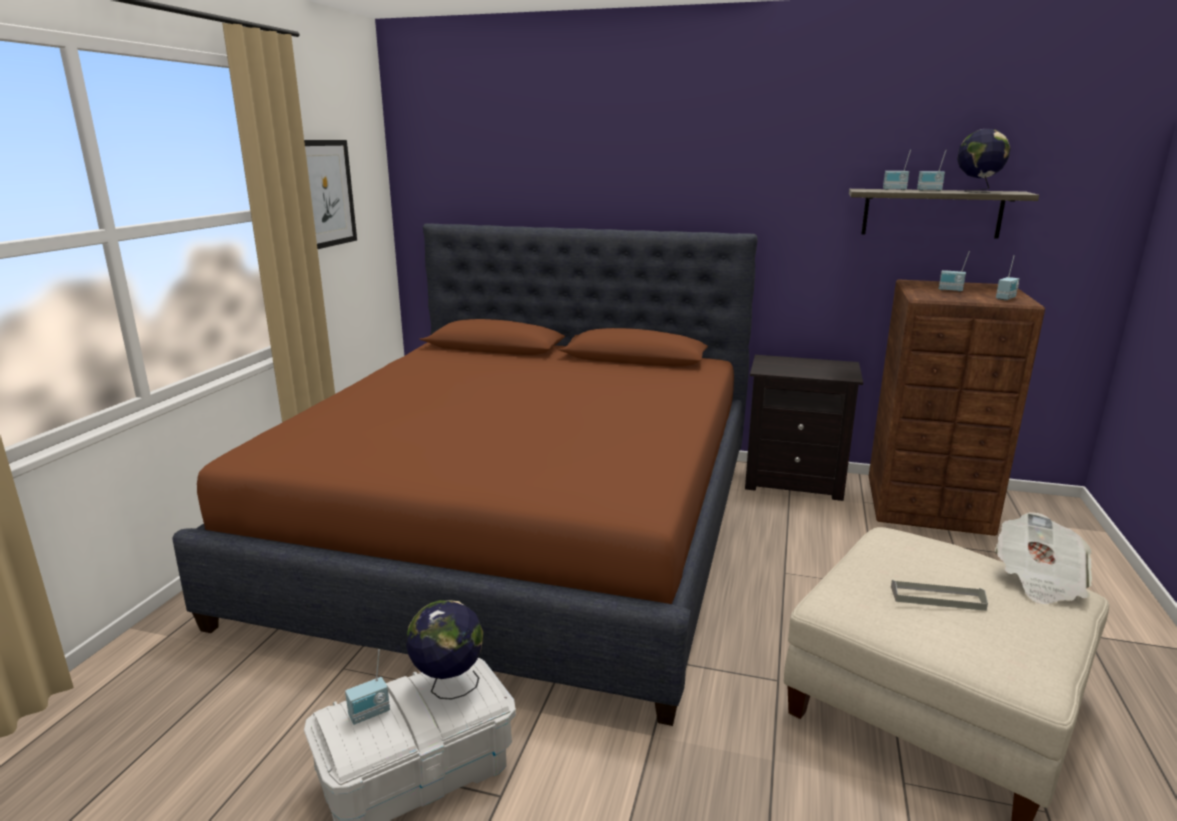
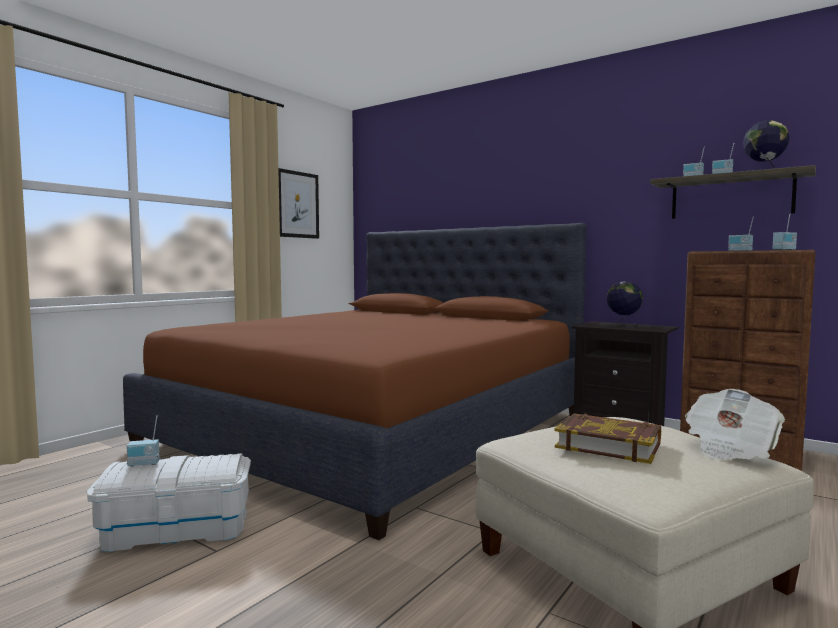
camera: 20 degrees right, 15 degrees down
(448, 686) = (206, 461): globe -> globe (623, 324)
(937, 598) = (608, 445): grey tray -> book

